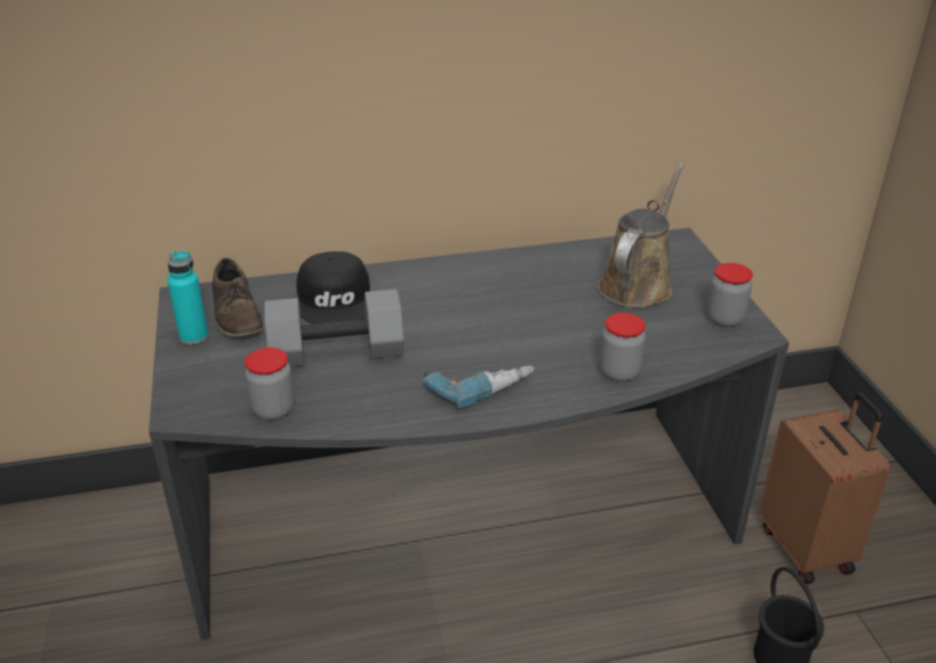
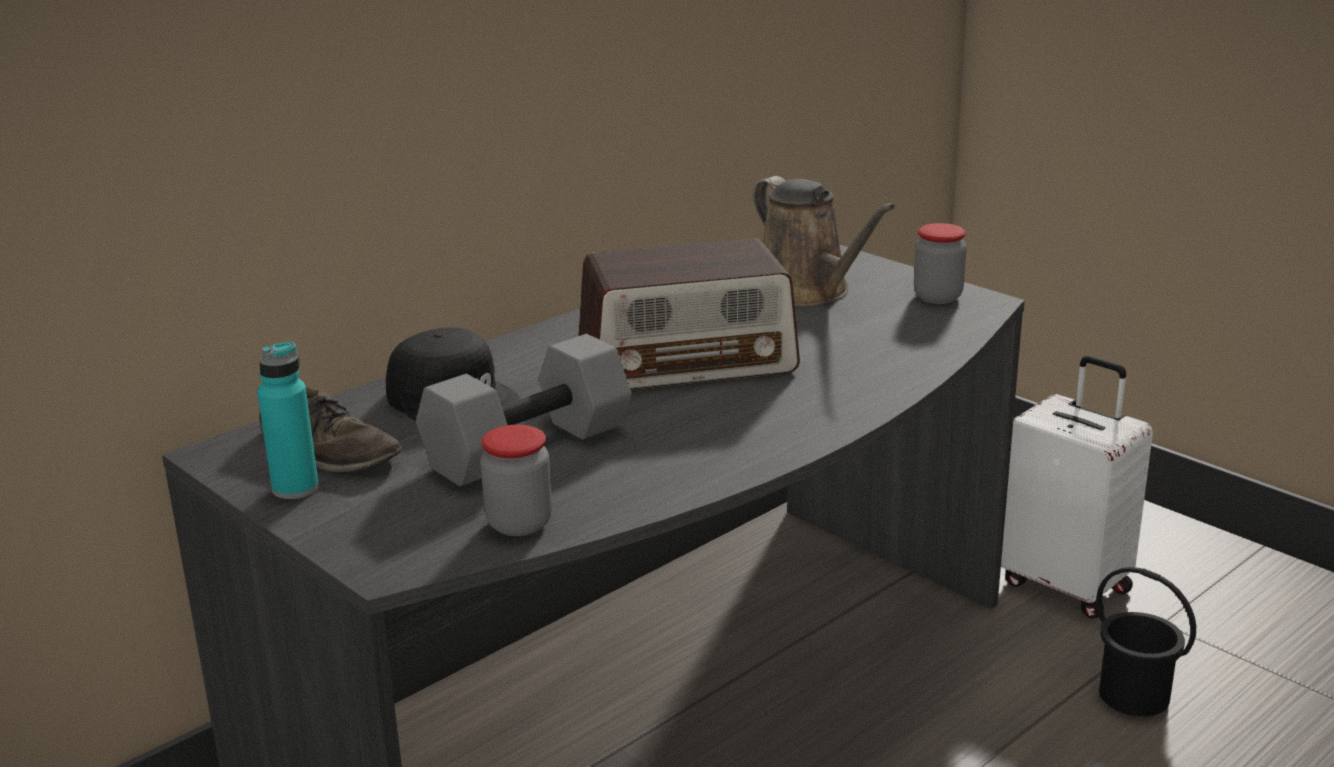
camera: 30 degrees left, 10 degrees down
(478, 384) = (748, 425): power drill -> none
(498, 318) = (688, 361): none -> radio
(619, 372) = (890, 370): jar -> none
(637, 284) = (807, 292): brown watering can -> brown watering can turned 150 degrees clockwise
(807, 548) = (1066, 584): brown suitcase -> white suitcase

